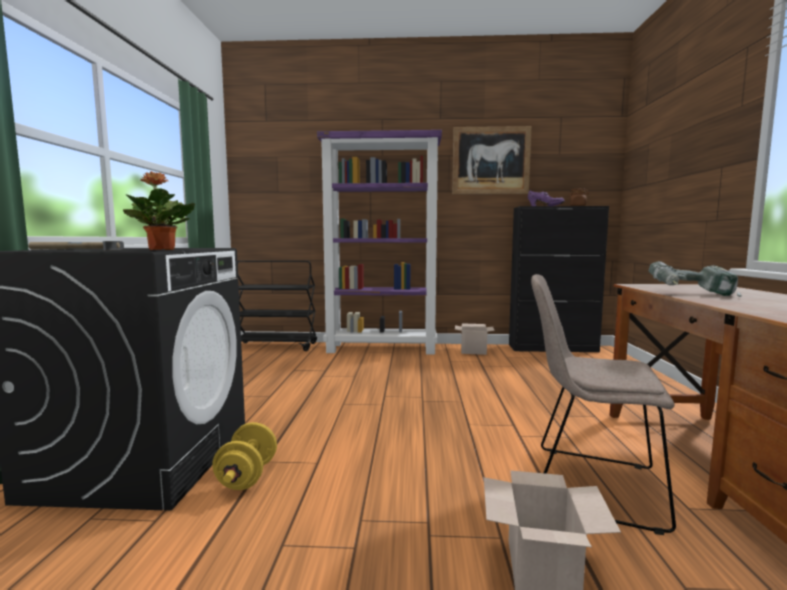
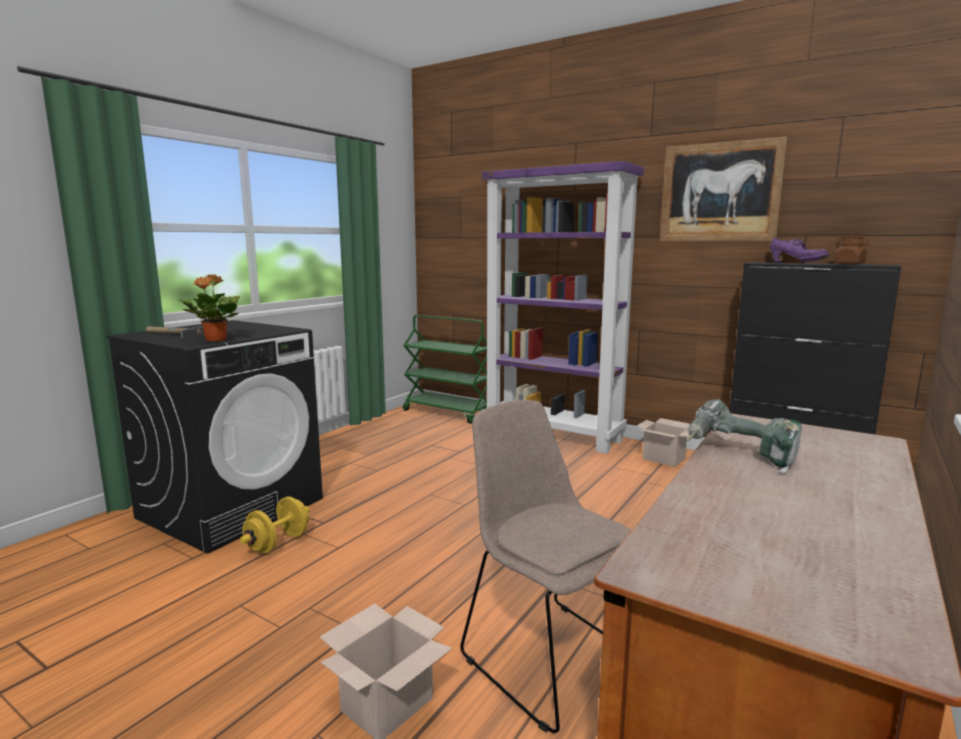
camera: 30 degrees right, 5 degrees up
(276, 346) = (448, 412): black cart -> green cart

